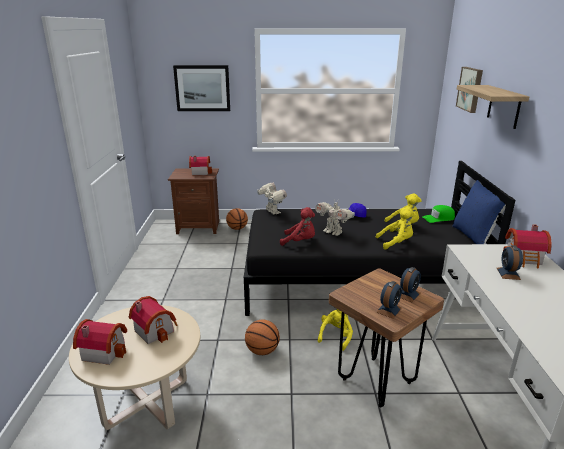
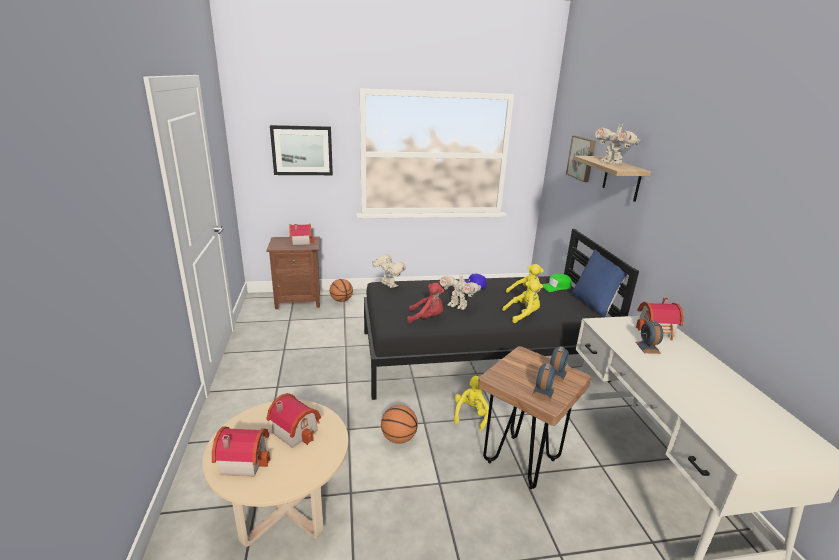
camera: 10 degrees left, 0 degrees up
(491, 90) = (611, 162): none -> toy robot

